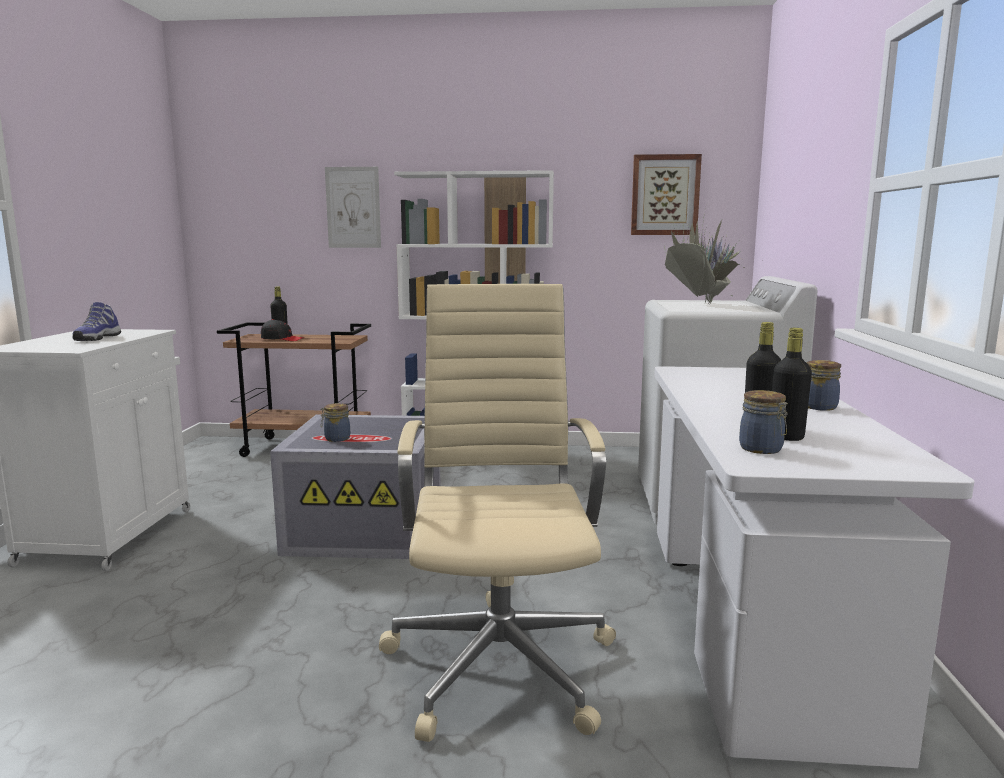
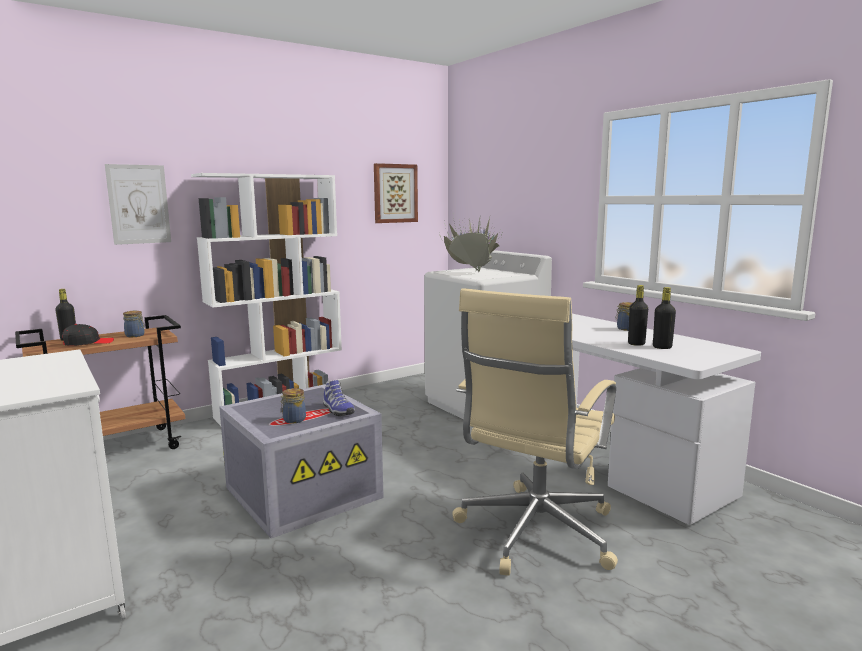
camera: 40 degrees left, 0 degrees up
(96, 338) = (34, 373): shoe -> shoe (337, 410)
(500, 661) = (534, 533): beige office chair -> beige office chair turned 105 degrees counterclockwise
(762, 449) = (672, 355): jar -> jar (135, 335)

